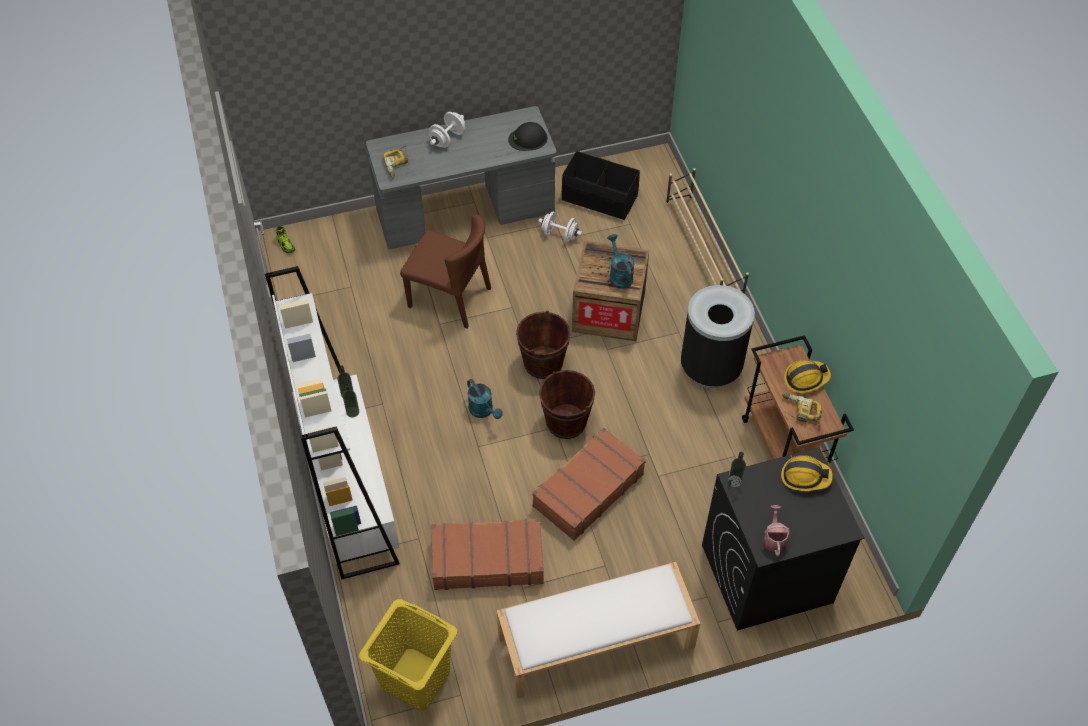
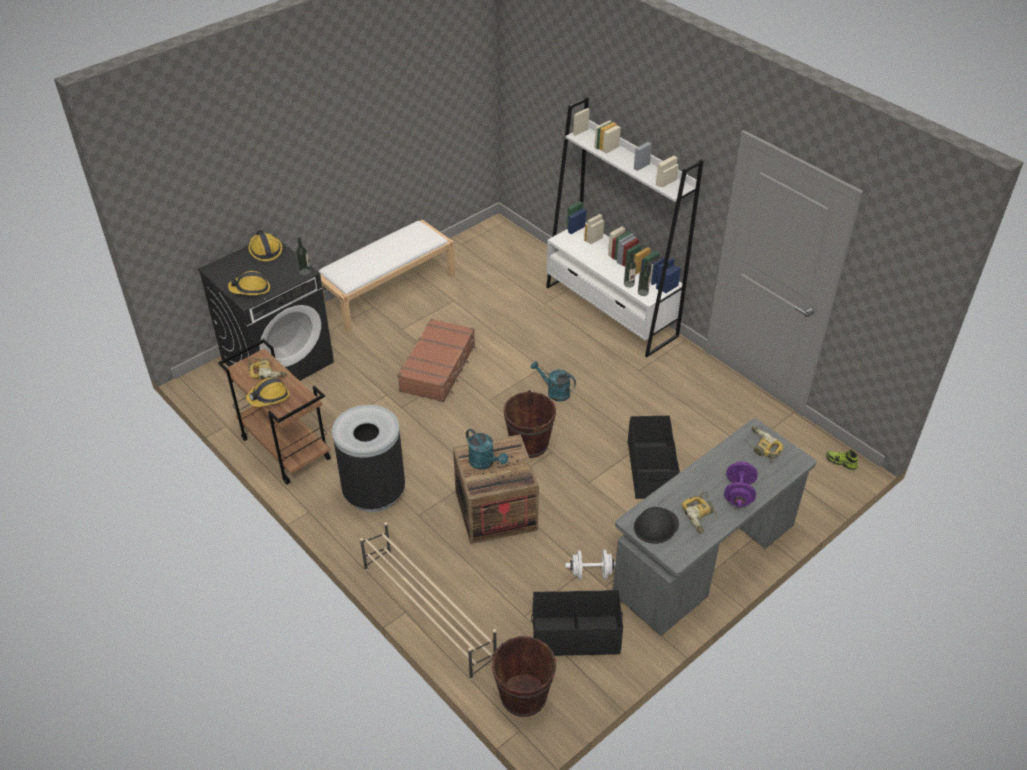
camera: 155 degrees right, 10 degrees down
(415, 679) = (493, 242): yellow laundry basket -> none
(448, 139) = (738, 493): white dumbbell -> purple dumbbell
(450, 297) = (651, 470): brown chair -> black storage box
(487, 559) = (487, 307): brown suitcase -> none
(489, 134) = (701, 516): none -> power drill
(566, 422) = (482, 406): brown bucket -> brown bucket (523, 696)
(774, 538) = (265, 250): watering can -> hard hat

